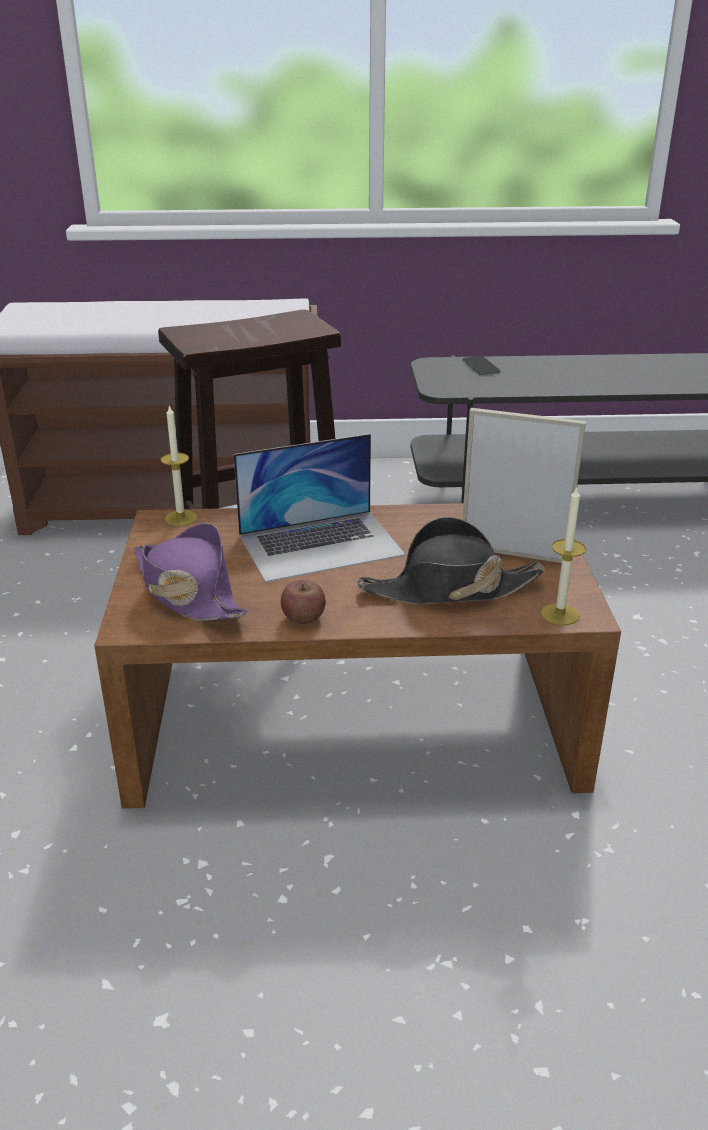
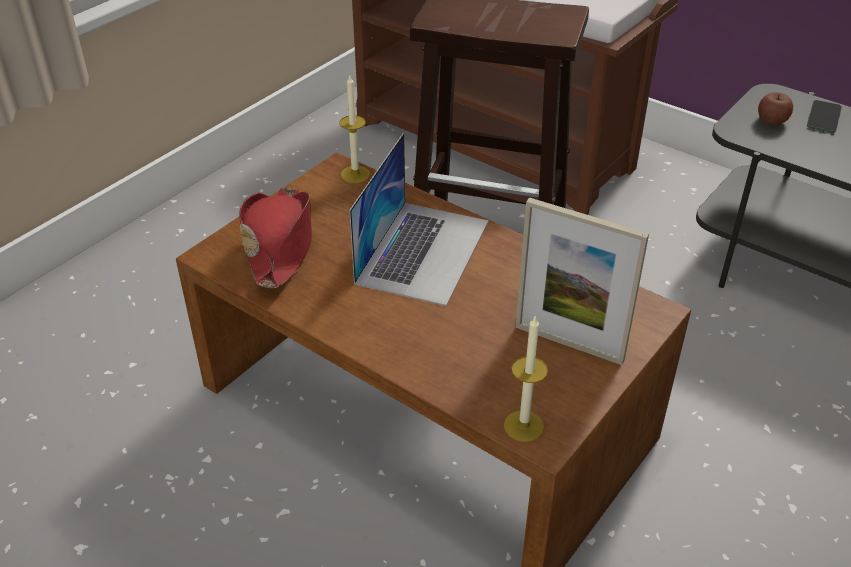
camera: 40 degrees right, 10 degrees up
(187, 592) = (280, 245): purple hat -> red hat
(303, 617) = (326, 312): apple -> apple (772, 120)
(321, 545) = (423, 251): laptop -> laptop turned 90 degrees counterclockwise
(450, 589) = (467, 348): black hat -> none
(513, 553) = (569, 343): picture frame -> picture frame turned 150 degrees clockwise

